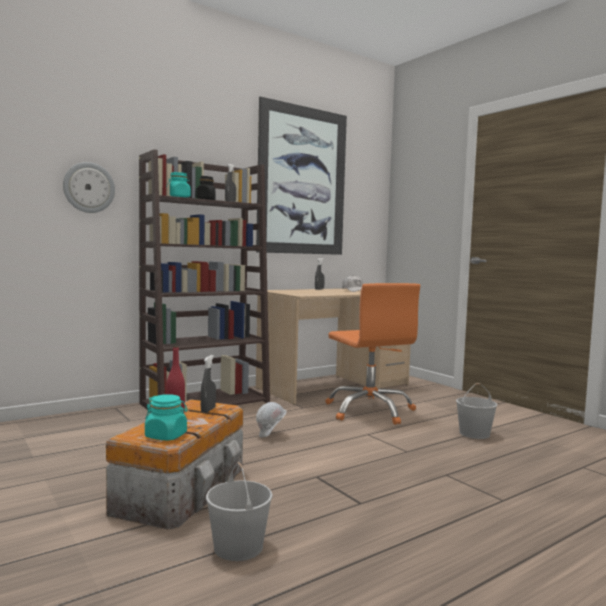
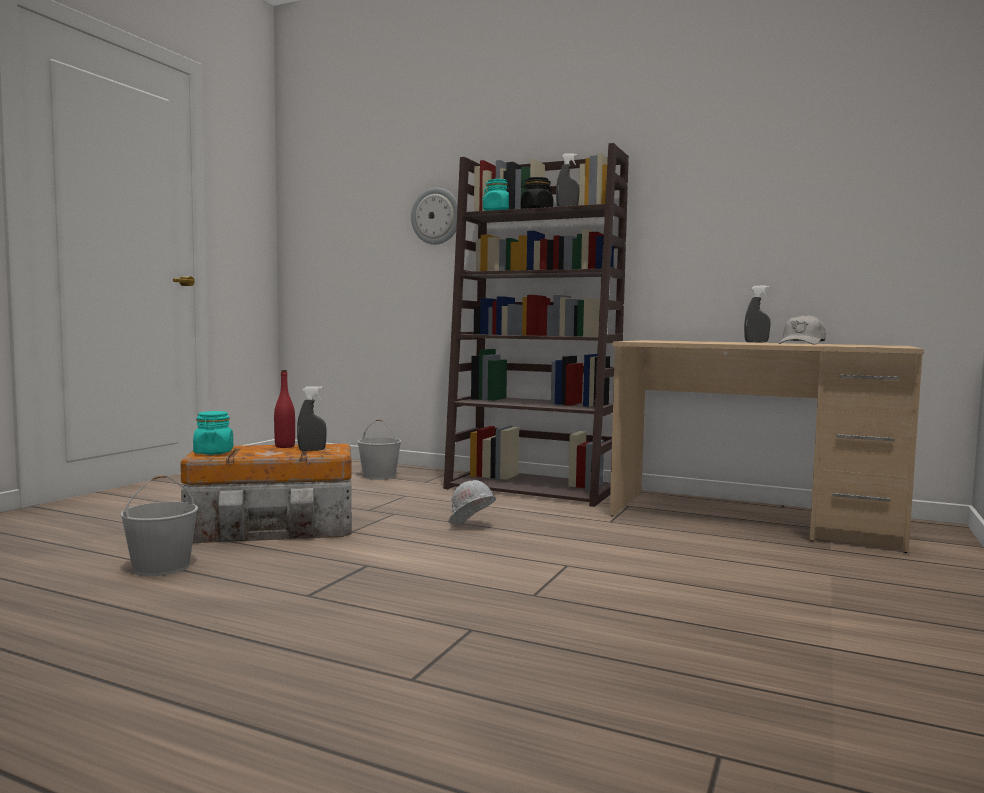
camera: 60 degrees right, 0 degrees up
(302, 181) = (747, 154): picture -> none
(370, 410) = (683, 551): orange office chair -> none
(474, 433) = (727, 631): white bucket -> white bucket (380, 476)

